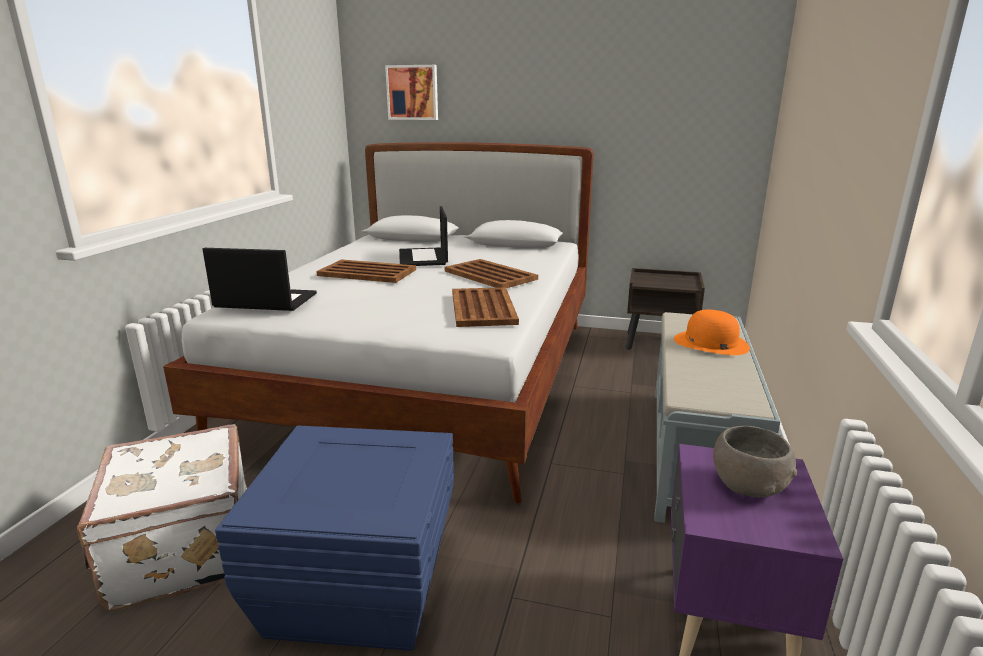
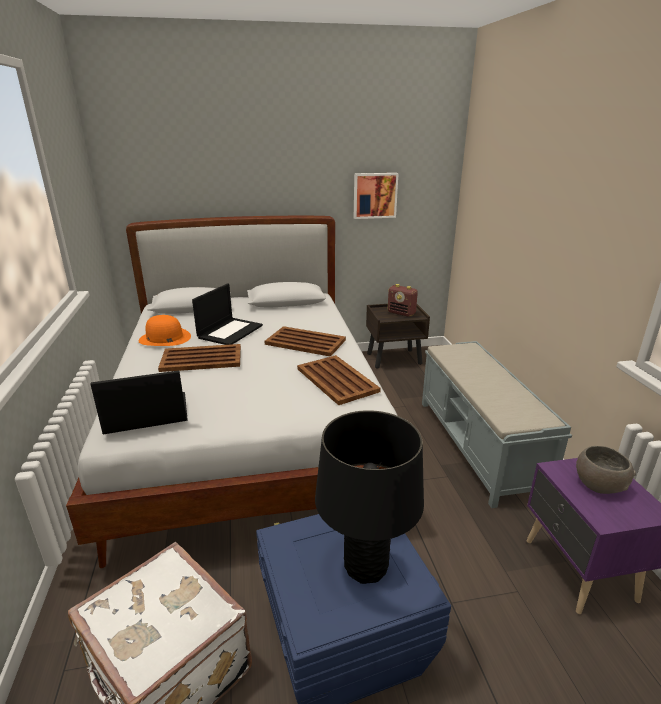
camera: 25 degrees left, 5 degrees up
(364, 482) = (366, 567): none -> black table lamp
(413, 92) = (167, 174): picture -> picture (374, 195)
(423, 257) = (230, 331): laptop -> laptop turned 120 degrees counterclockwise
(671, 281) = (401, 313): none -> radio
(710, 343) = (480, 369): orange hat -> orange hat (164, 338)

